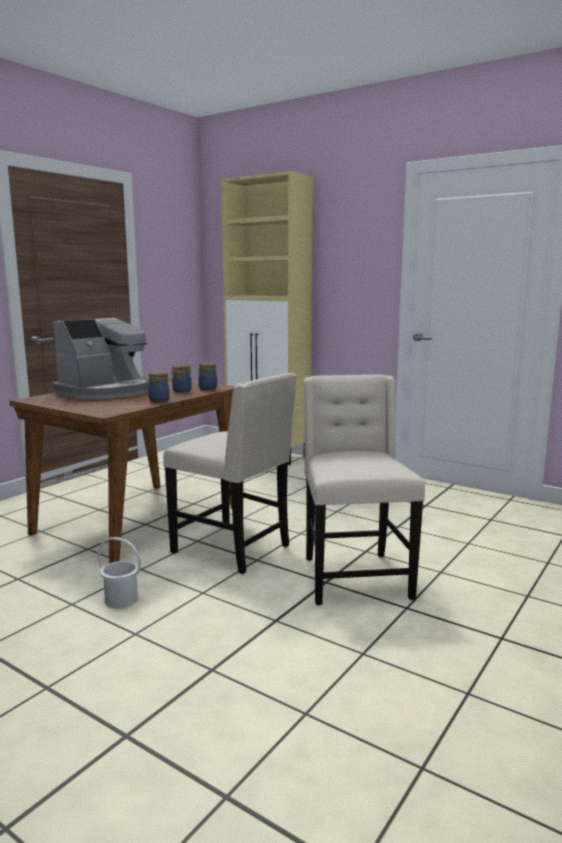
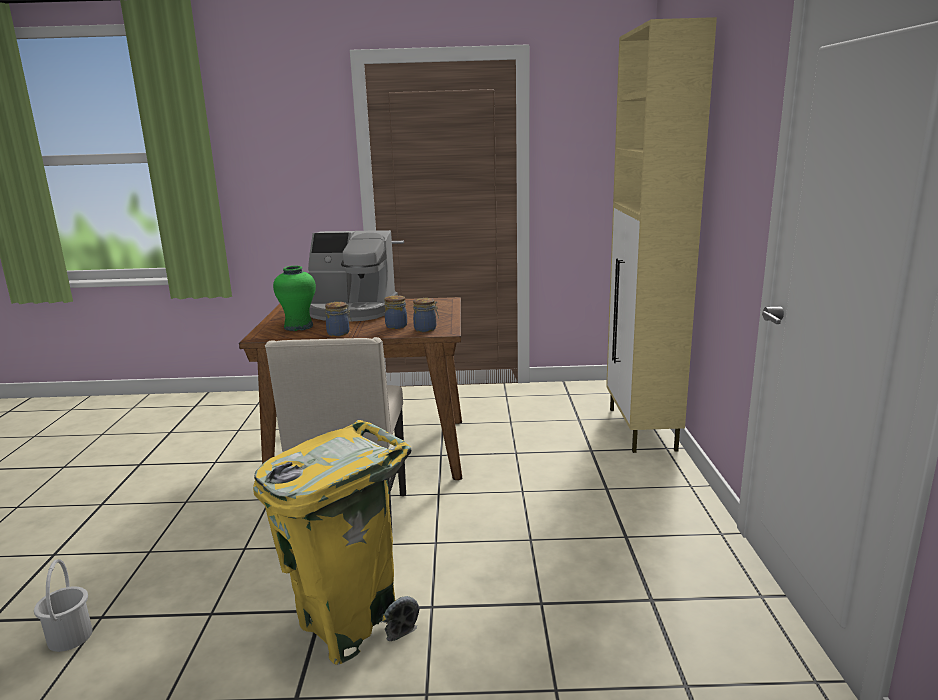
camera: 55 degrees right, 5 degrees up
(109, 404) = (299, 327): none -> green vase
(121, 600) = (204, 518): white bucket -> white bucket (69, 637)
(353, 577) = (349, 625): beige chair -> yellow trash can

